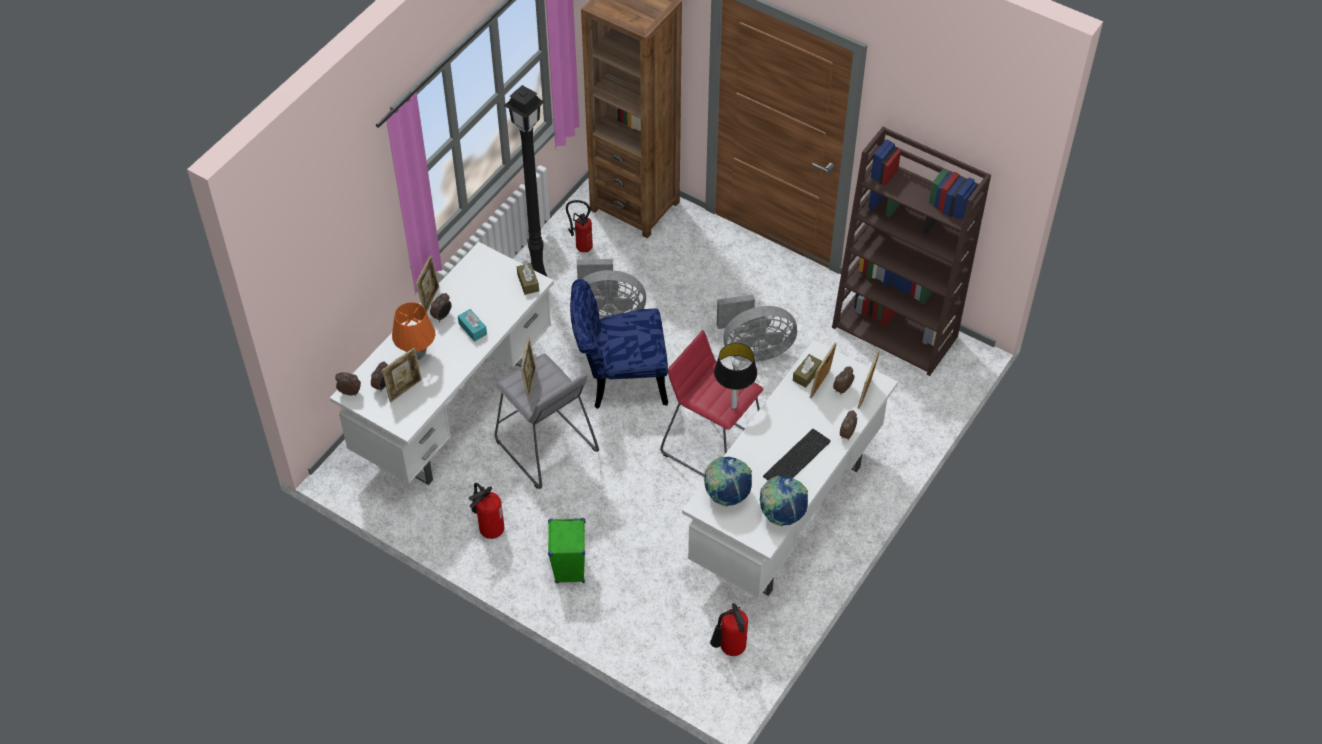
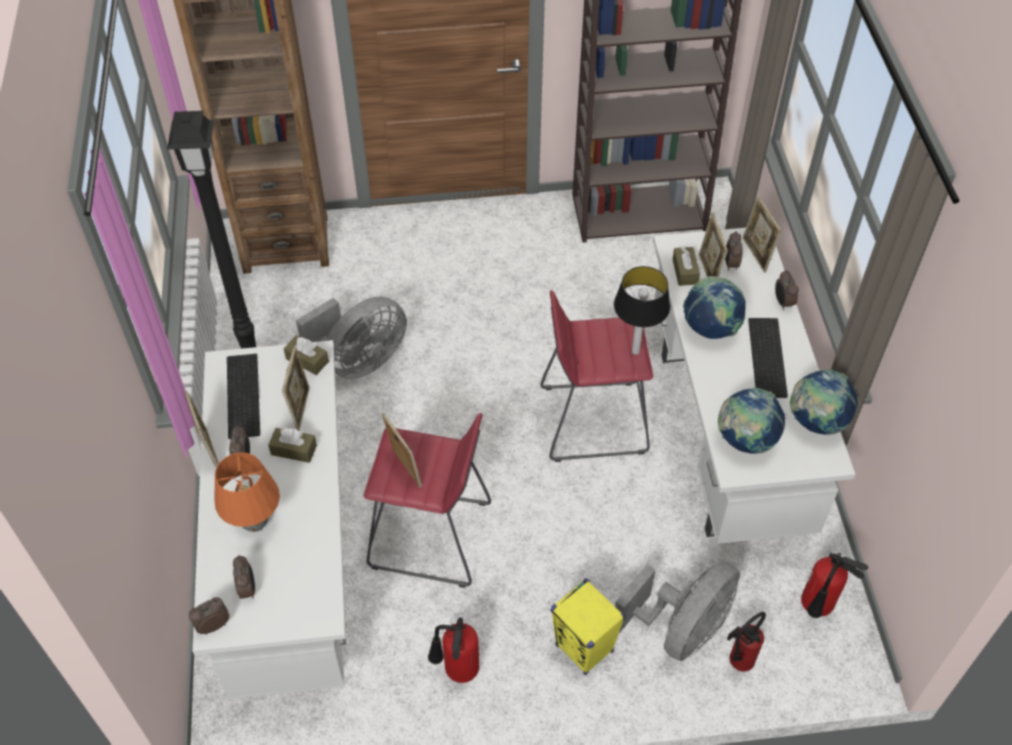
camera: 40 degrees left, 0 degrees up
(405, 389) = (280, 574): picture frame -> picture frame (301, 408)
(472, 329) = (294, 450): turquoise tissue box -> brown tissue box
(474, 279) = (241, 395): none -> keyboard
(546, 447) = (430, 536): grey stool -> red stool
(570, 569) = (584, 649): green speaker -> yellow speaker
(581, 247) = (270, 314): fire extinguisher -> fire extinguisher (736, 663)
(618, 379) = (436, 417): blue chair -> none
(753, 350) = (535, 306): grey fan -> grey fan (681, 629)
(782, 419) = (711, 329): none -> globe

